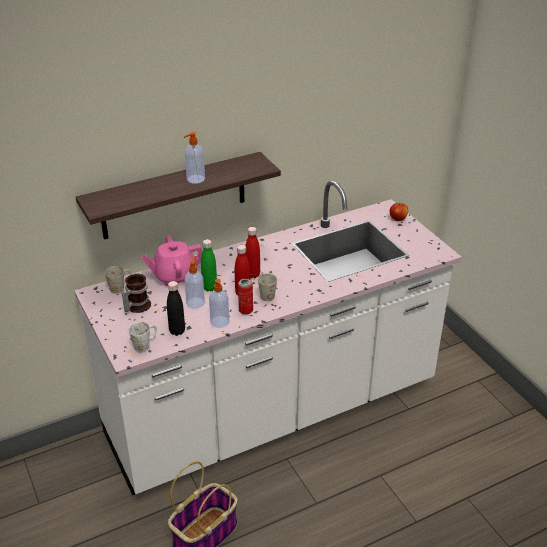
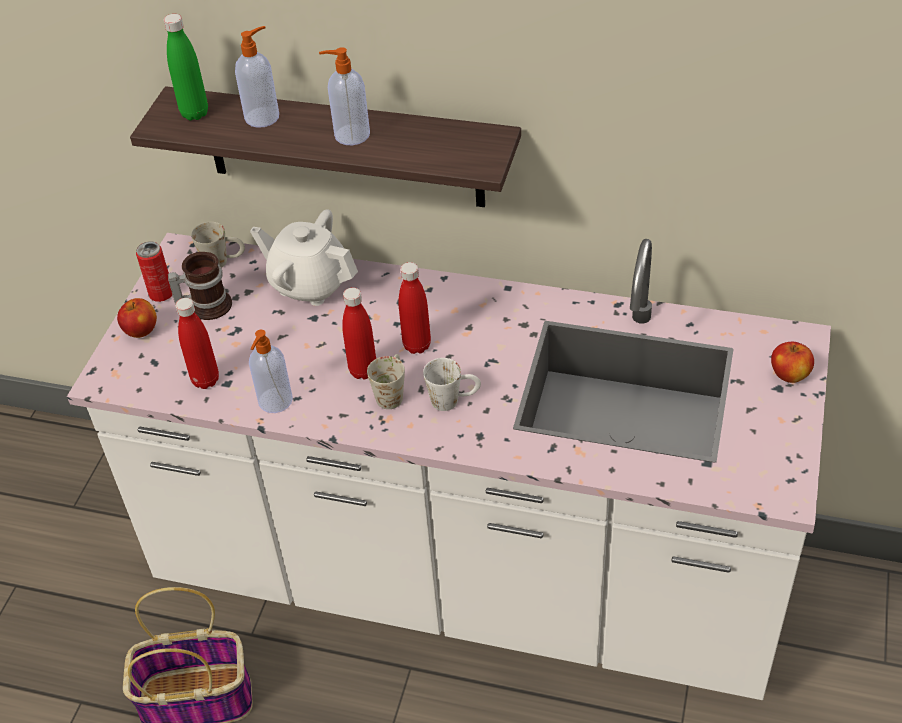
camera: 45 degrees right, 10 degrees up
(117, 330) = (141, 331): none -> apple
(145, 344) = (145, 376): white mug -> white mug (453, 400)
(175, 276) = (310, 284): pink teapot -> white teapot
(177, 331) = (205, 380): black bottle -> red bottle
(195, 302) = (284, 346): soap dispenser -> soap dispenser (263, 117)
(209, 288) = (331, 332): green bottle -> green bottle (195, 113)
(246, 310) = (332, 404): can -> can (161, 294)

